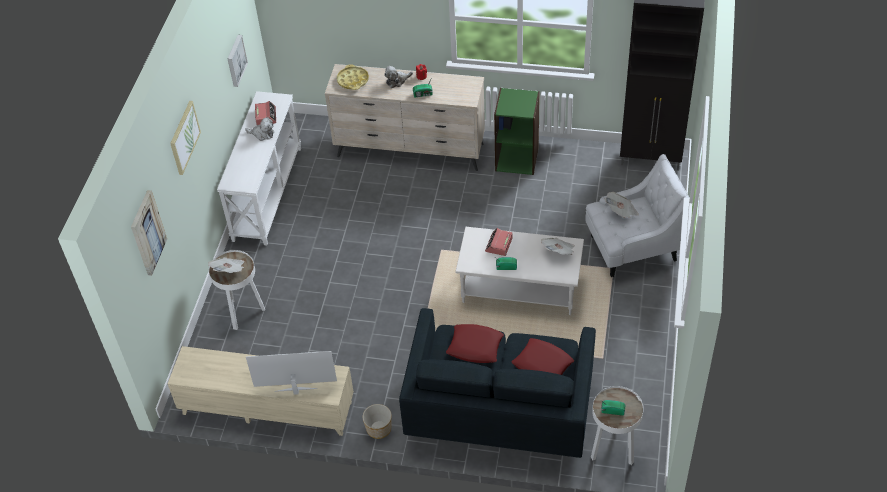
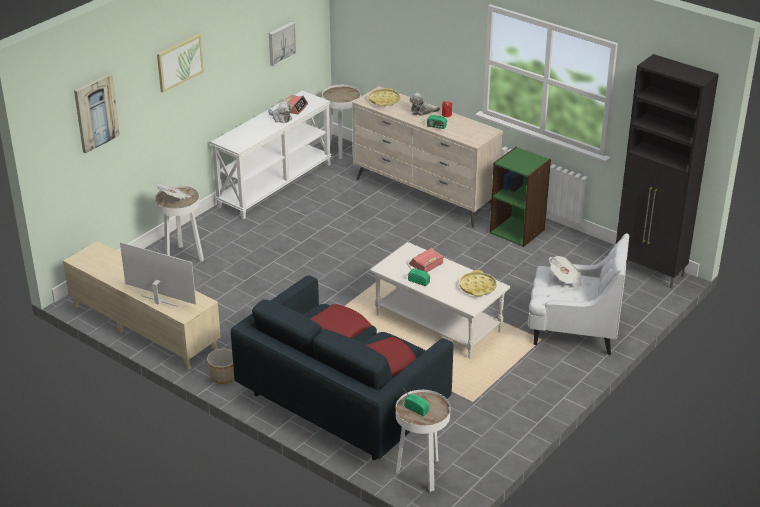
camera: 25 degrees right, 15 degrees down
(300, 126) = (342, 150): none -> white side table
(559, 252) = (477, 287): newspaper -> yellow tray

